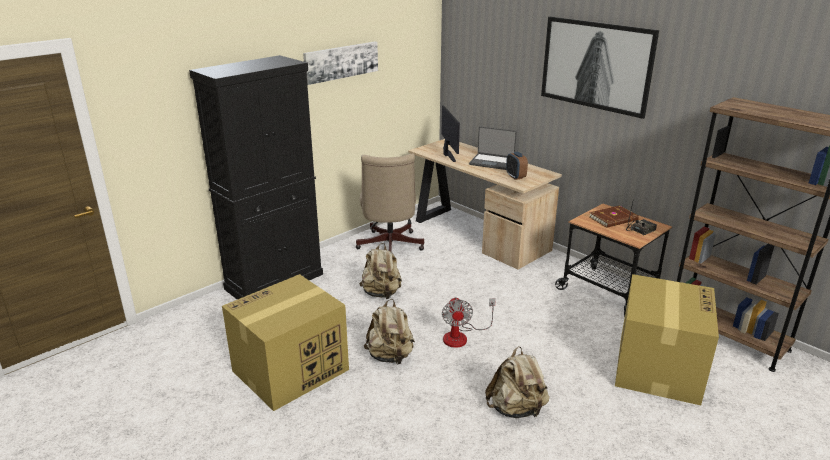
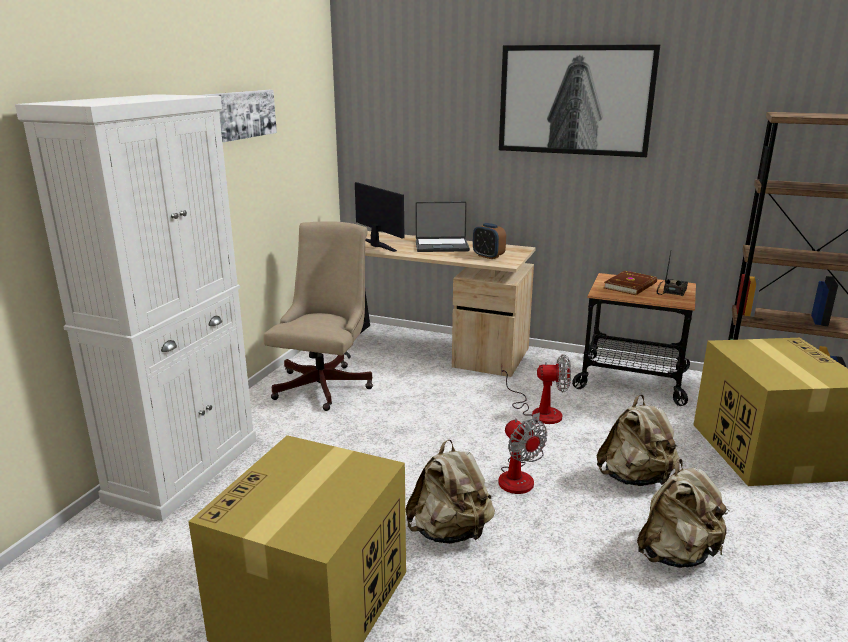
camera: 25 degrees left, 5 degrees down
(275, 281) = (185, 469): black cabinet -> white cabinet
(381, 293) = (365, 447): beige backpack -> beige backpack (635, 478)
(389, 247) = (326, 384): beige office chair -> beige office chair turned 135 degrees counterclockwise
(514, 298) = (539, 411): none -> fan

